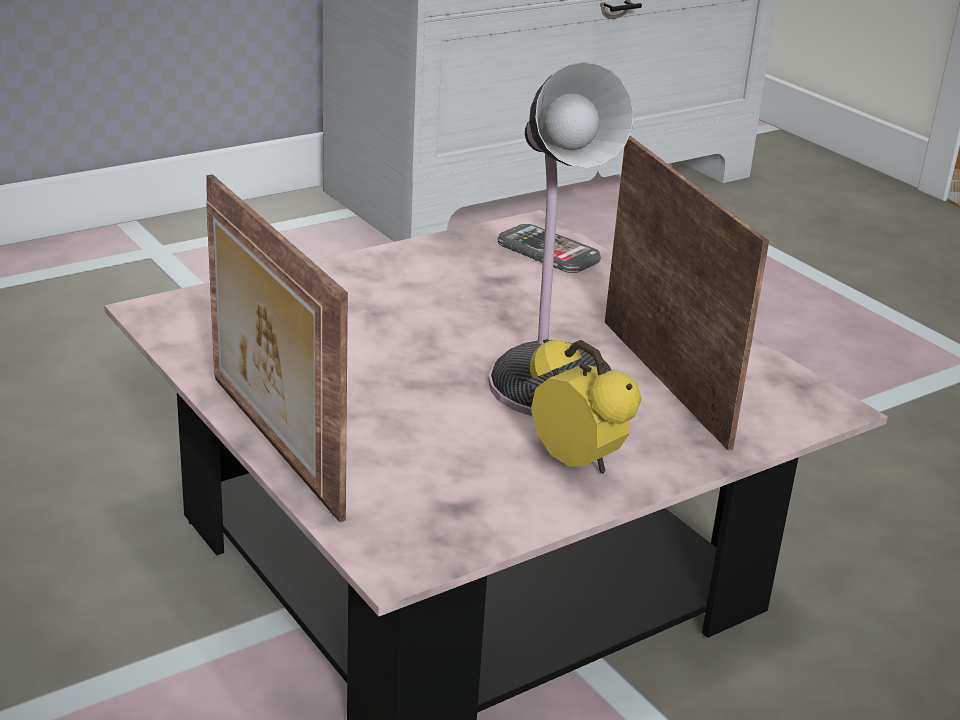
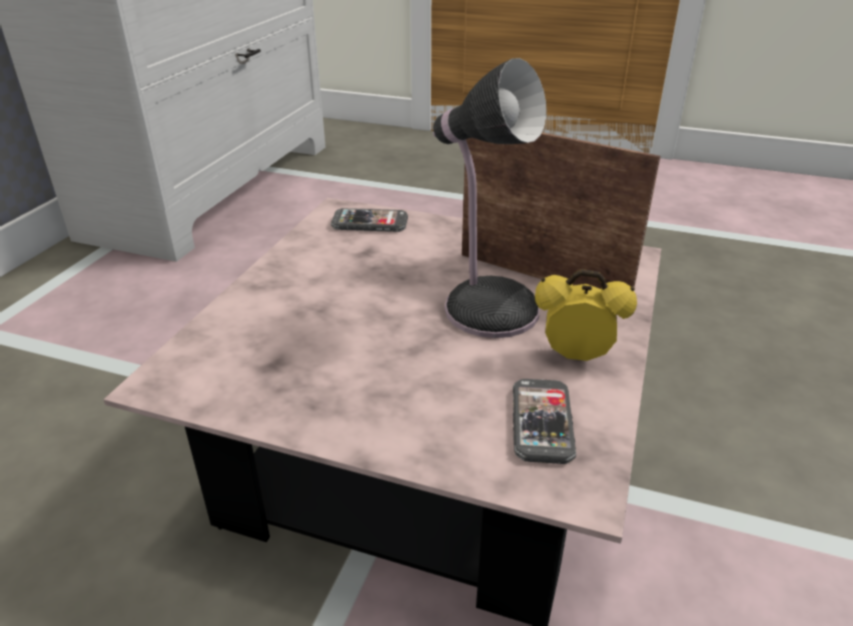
camera: 35 degrees left, 5 degrees up
(270, 446) = (386, 451): picture frame -> none
(445, 496) = (542, 422): none -> phone

